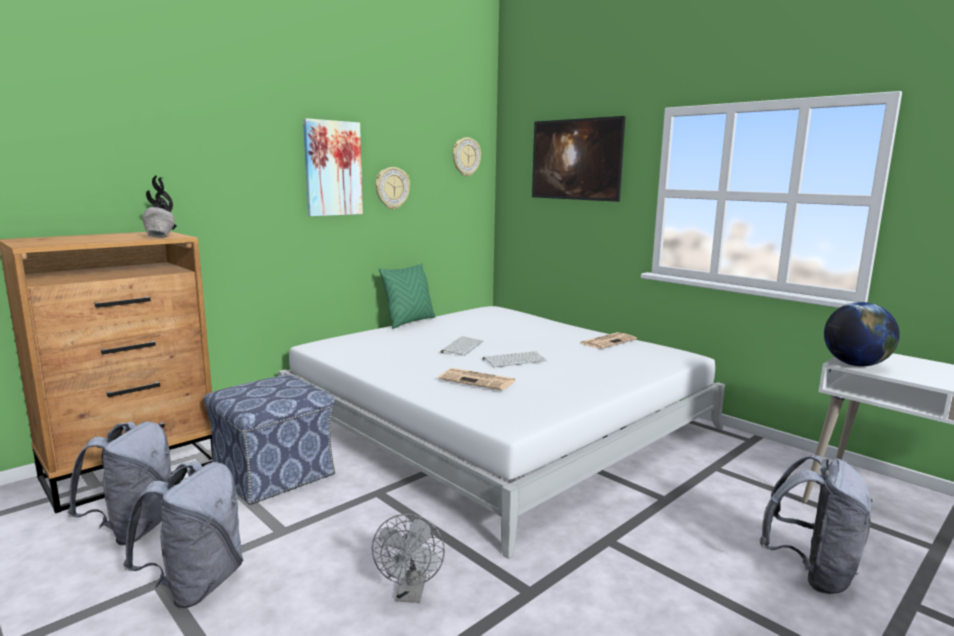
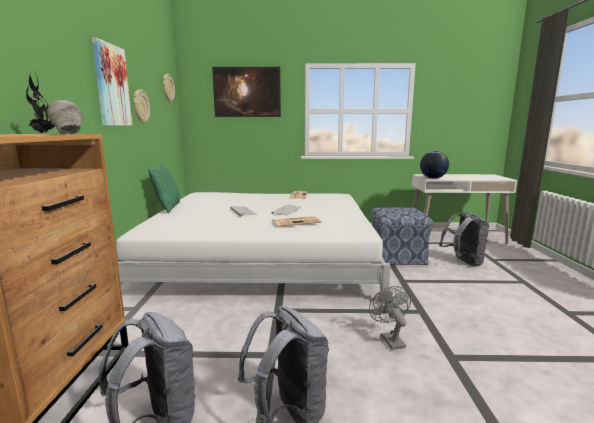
camera: 45 degrees left, 0 degrees up
(275, 473) = (191, 332): ottoman -> ottoman (397, 256)
(411, 594) = (390, 339): grey fan -> grey fan turned 150 degrees counterclockwise

